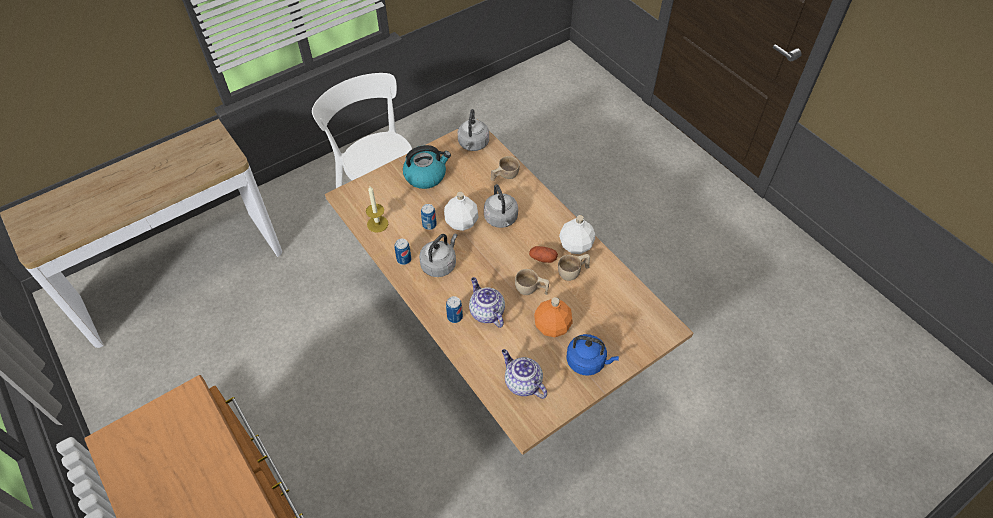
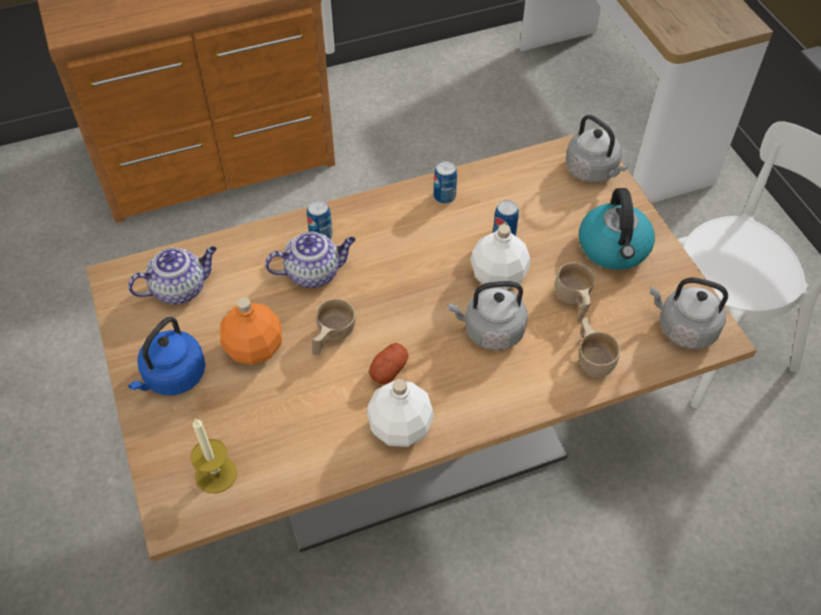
camera: 105 degrees right, 0 degrees up
(377, 224) = (522, 177): candle -> candle (216, 474)
(440, 264) = (422, 235): grey kettle -> grey kettle (593, 171)
(573, 273) = (343, 406): beige cup -> beige cup (573, 302)

